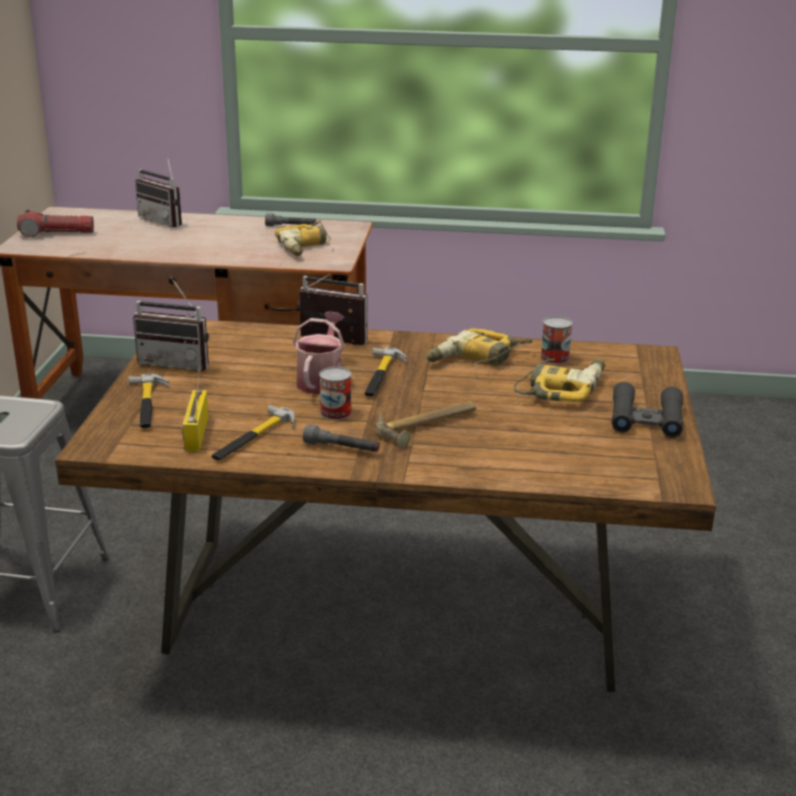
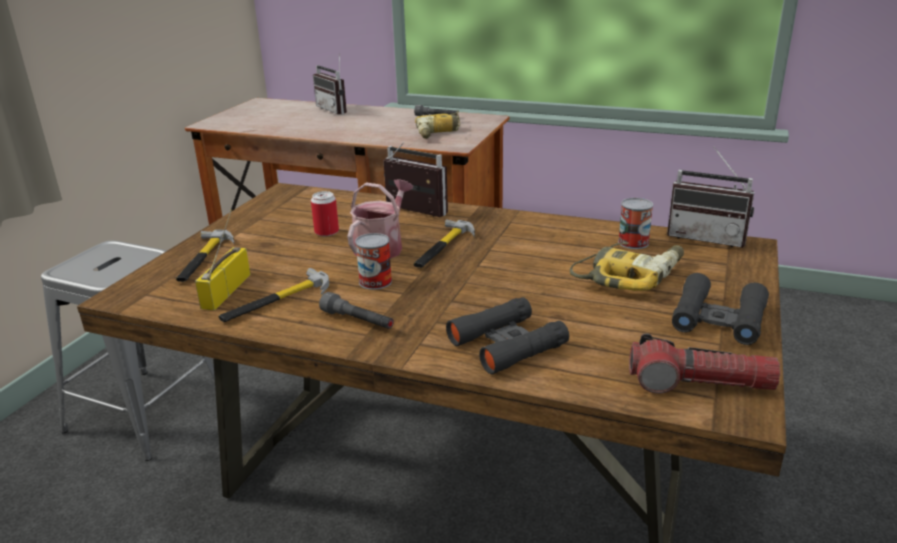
camera: 15 degrees right, 0 degrees up
(57, 234) = (244, 116): flashlight -> flashlight (699, 384)
(177, 362) = (260, 222): radio -> radio (708, 237)
(255, 368) = (326, 232): none -> can
(428, 426) = (463, 305): hammer -> none
(477, 359) = (549, 238): power drill -> none
(482, 455) = (507, 344): none -> black binoculars

